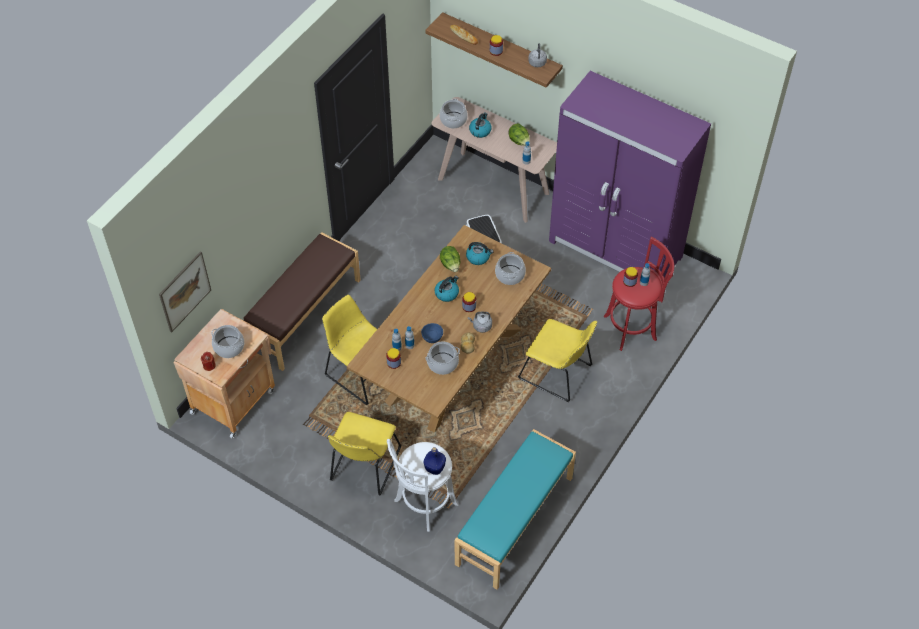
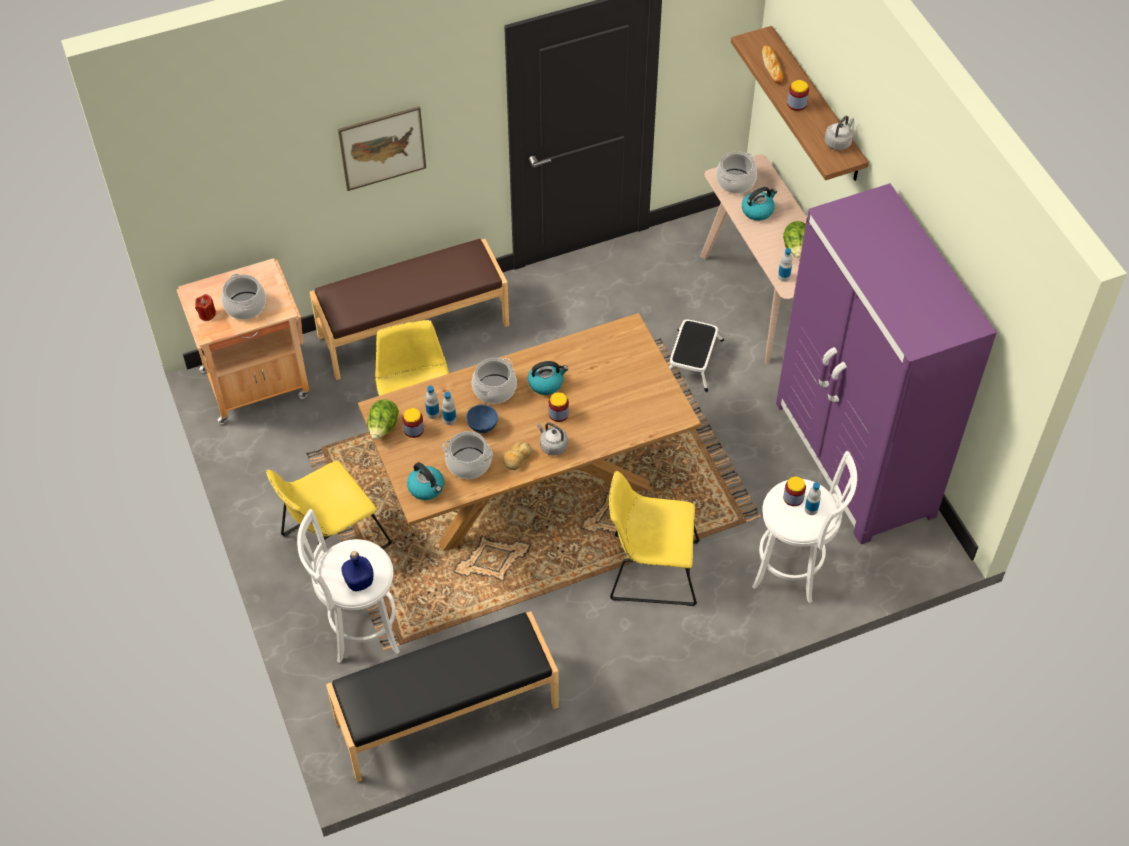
camera: 35 degrees right, 0 degrees up
(185, 291) = (213, 207): picture -> picture (382, 148)
(450, 265) = (580, 352): lettuce -> lettuce (383, 428)
(478, 257) = (621, 361): kettle -> kettle (427, 488)
(510, 275) = (641, 404): cooking pot -> cooking pot (494, 389)
(515, 521) = (447, 715): turquoise bench -> black bench
(558, 373) = (649, 570): yellow chair -> yellow chair turned 120 degrees clockwise
(633, 327) = (793, 568): red stool -> white stool

